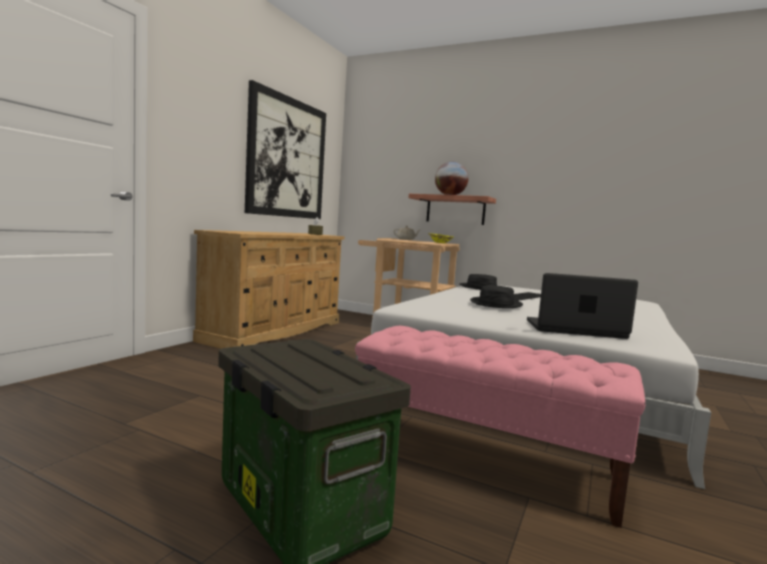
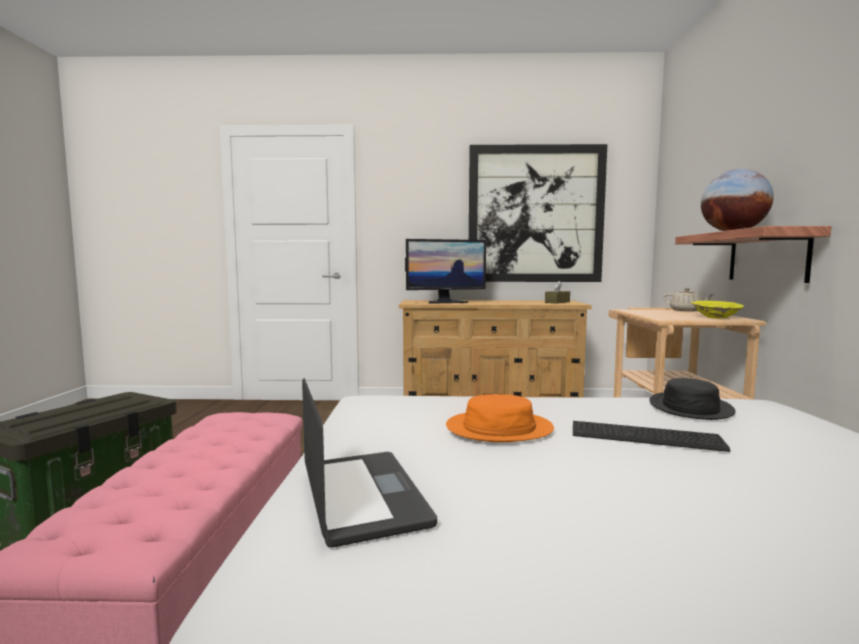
camera: 65 degrees right, 0 degrees up
(253, 232) = (445, 302): none -> monitor
(495, 304) = (499, 428): black hat -> orange hat

